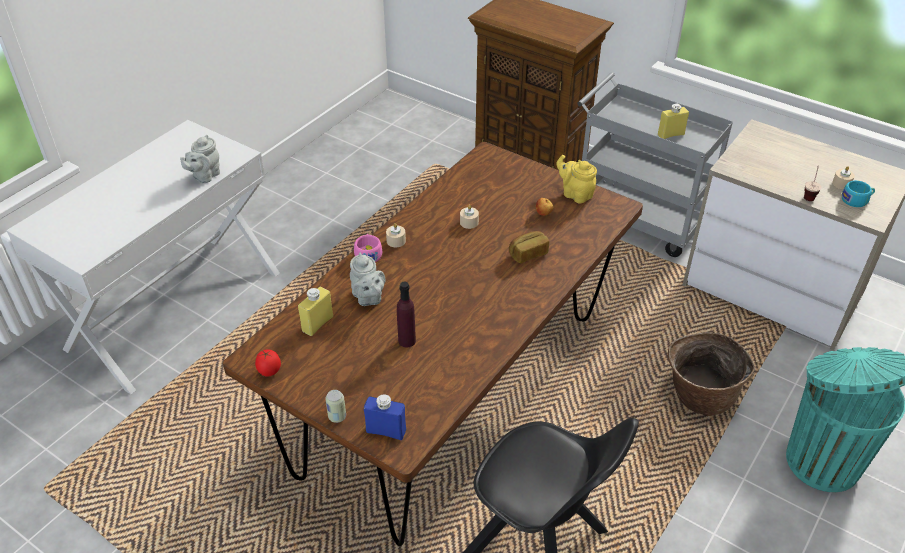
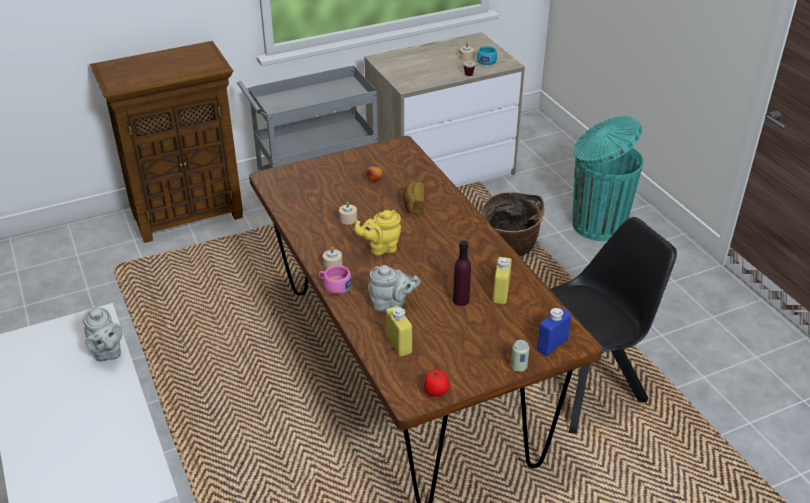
camera: 60 degrees left, 5 degrees down
(575, 194) = (367, 158): yellow teapot -> yellow teapot (380, 248)
(670, 135) = (327, 98): yellow bottle -> yellow bottle (501, 293)

